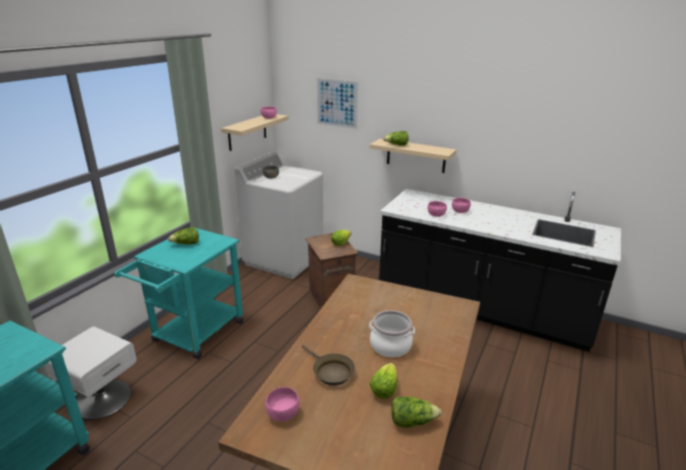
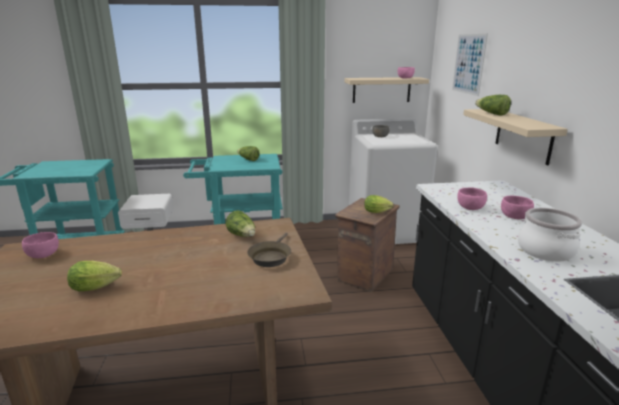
camera: 55 degrees right, 5 degrees down
(330, 372) = (111, 256): brown frying pan -> brown frying pan (270, 257)
(390, 346) = (175, 271): cooking pot -> cooking pot (544, 251)
(412, 421) = (46, 316): lettuce -> lettuce (242, 235)

